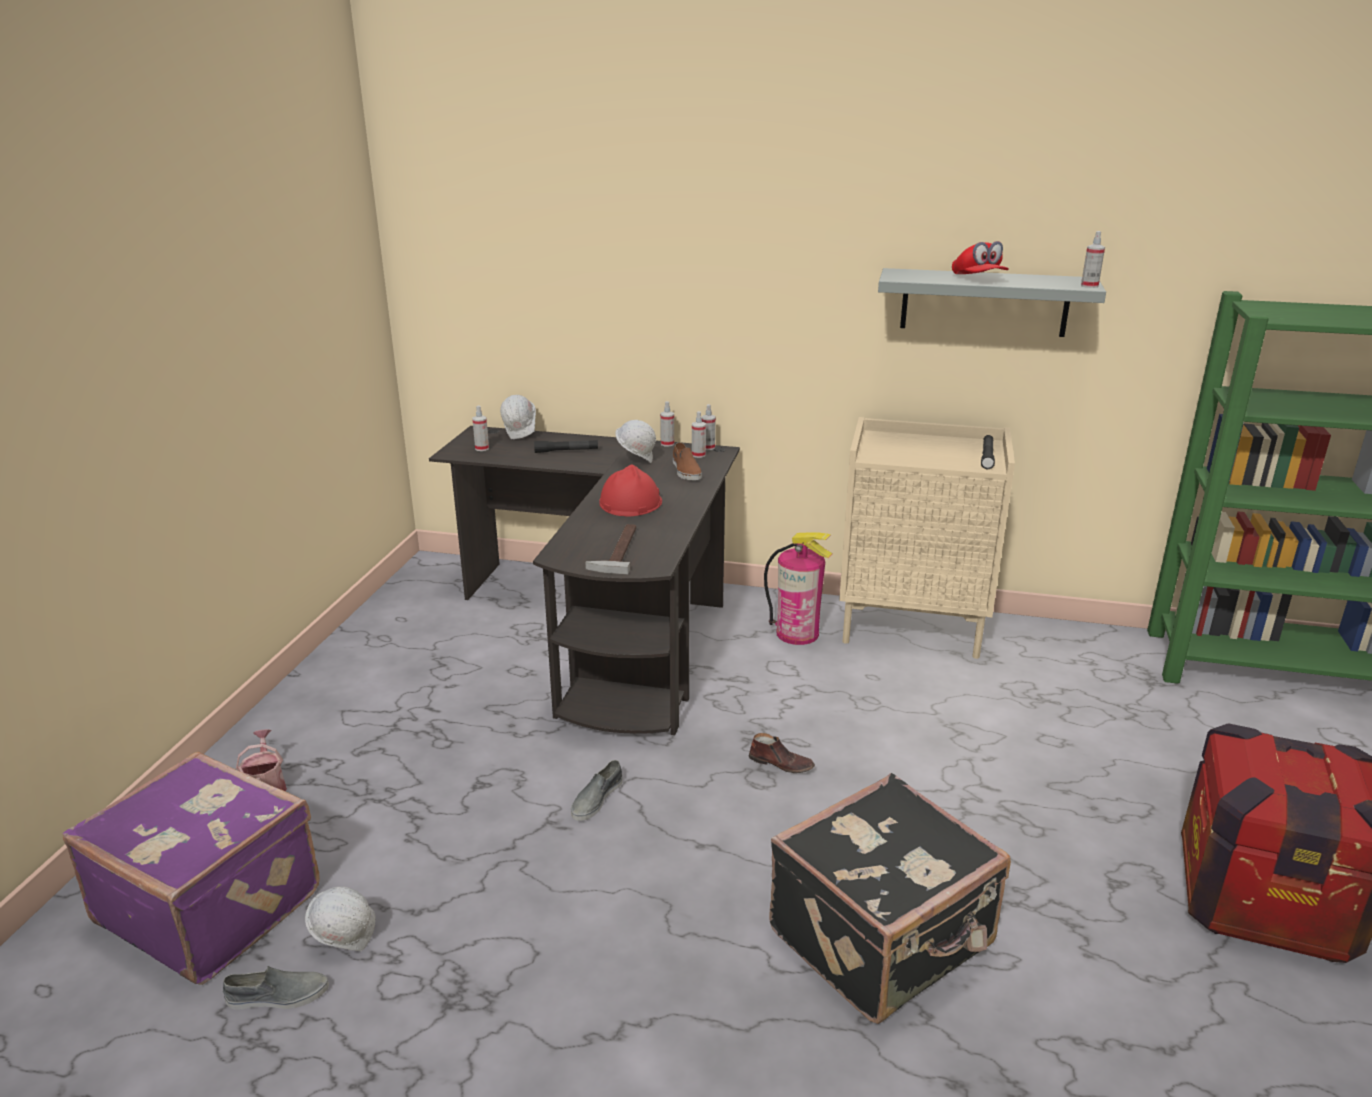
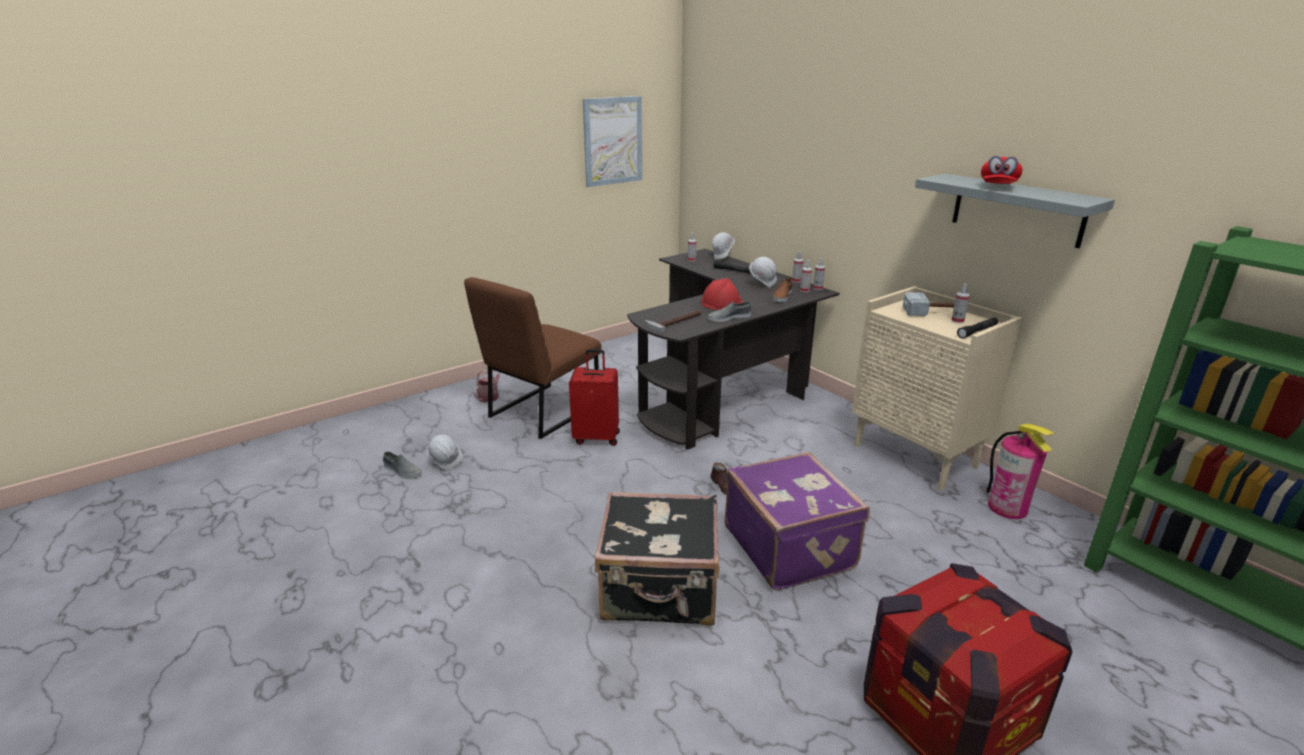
camera: 40 degrees right, 0 degrees up
(212, 904) = (422, 429): purple suitcase -> purple suitcase (790, 547)
(308, 276) = (613, 141): none -> picture
(393, 774) = (542, 411): none -> brown chair
(533, 775) = (597, 437): none -> red suitcase
(596, 799) = (611, 460): grey shoe -> grey shoe (729, 317)
(797, 633) = (830, 429): fire extinguisher -> fire extinguisher (1007, 507)
(913, 446) = (932, 312): none -> hammer
(1089, 286) = (1082, 202): spray bottle -> spray bottle (957, 320)

